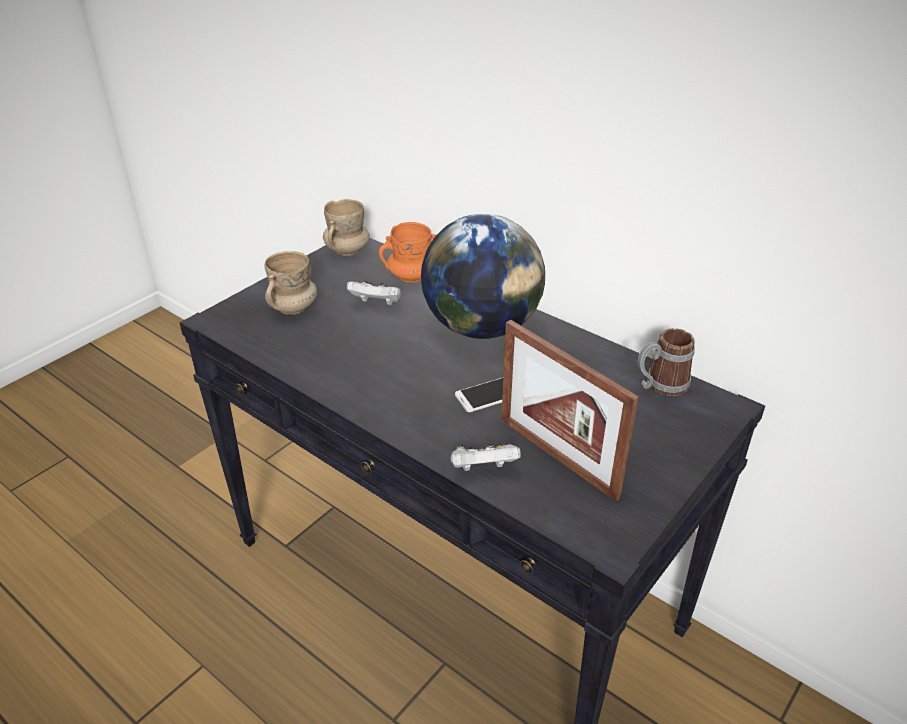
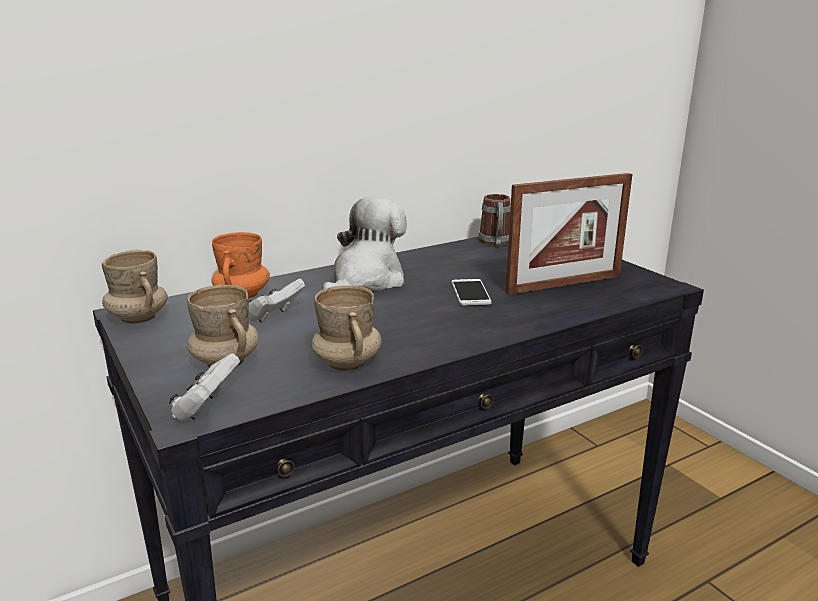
camera: 70 degrees left, 15 degrees down
(310, 360) = (347, 363): none -> beige mug
(481, 327) = (366, 281): globe -> plush toy
(483, 470) = (570, 310): white game controller -> white game controller (206, 408)

